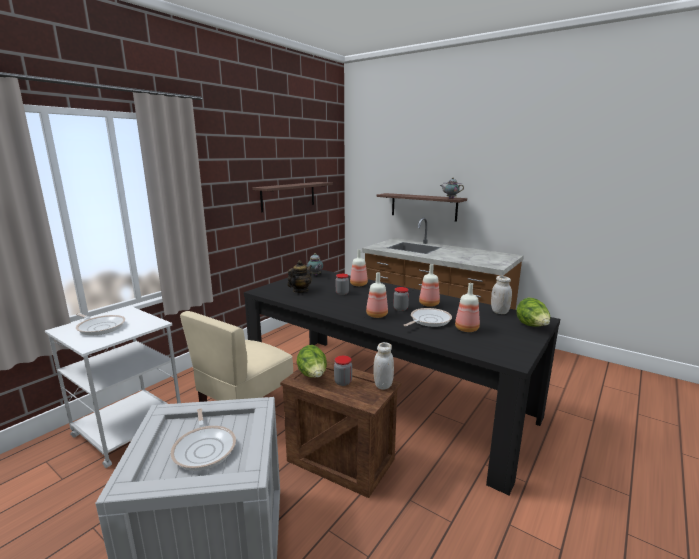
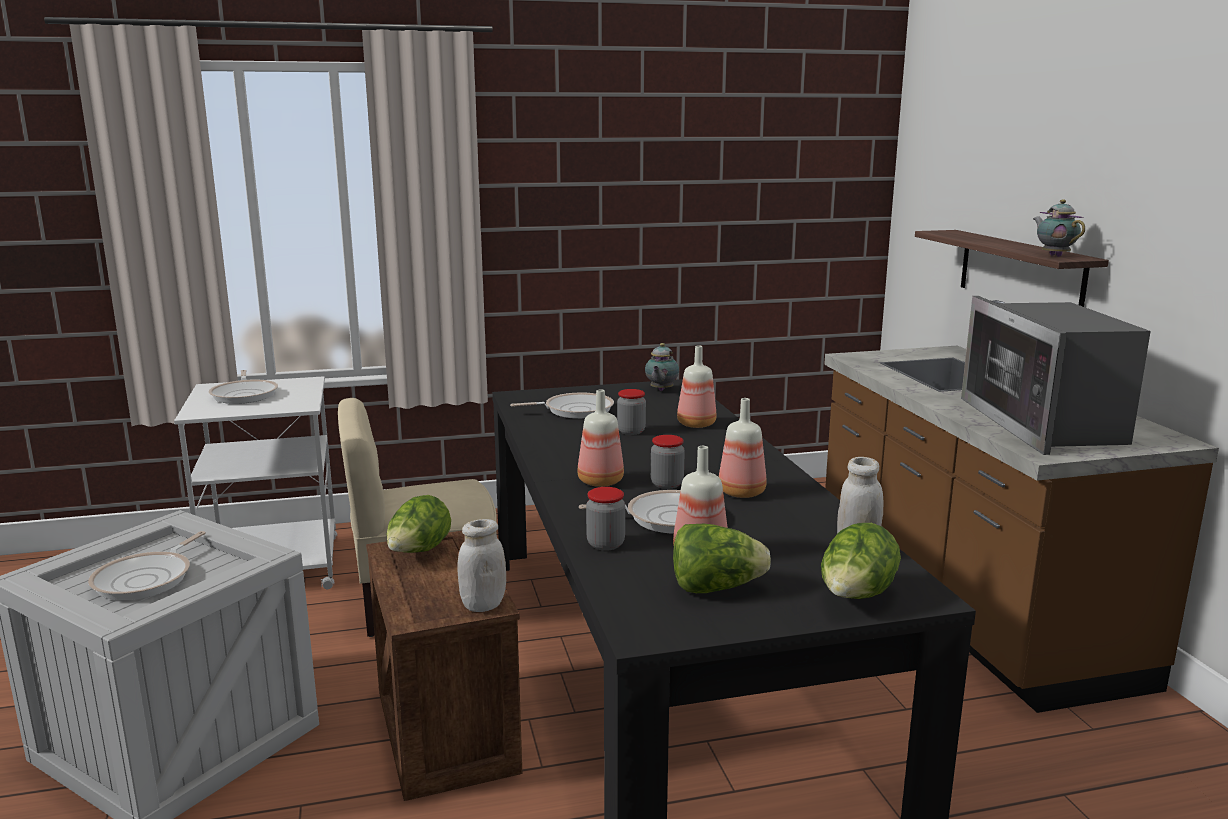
camera: 40 degrees right, 0 degrees up
(288, 196) = (706, 220): shelf -> none
(300, 291) = (574, 410): teapot -> frying pan
(343, 382) = (442, 578): jar -> jar (605, 544)
(475, 257) = (1044, 423): none -> microwave
(496, 338) = (715, 588): none -> lettuce

